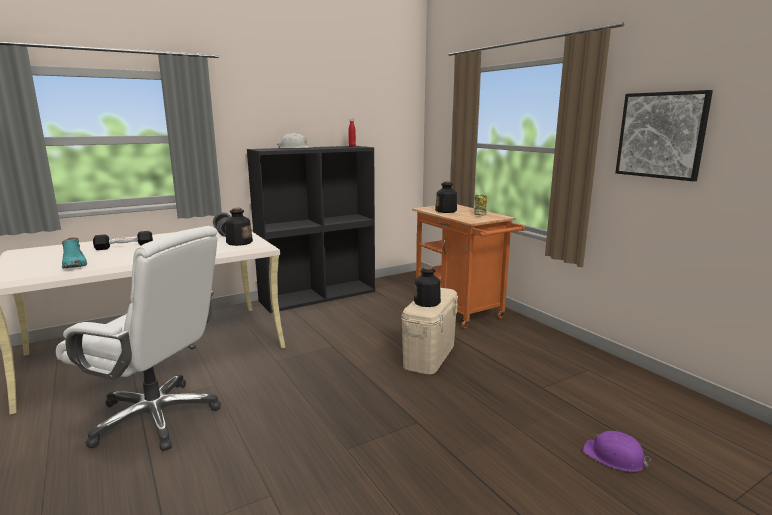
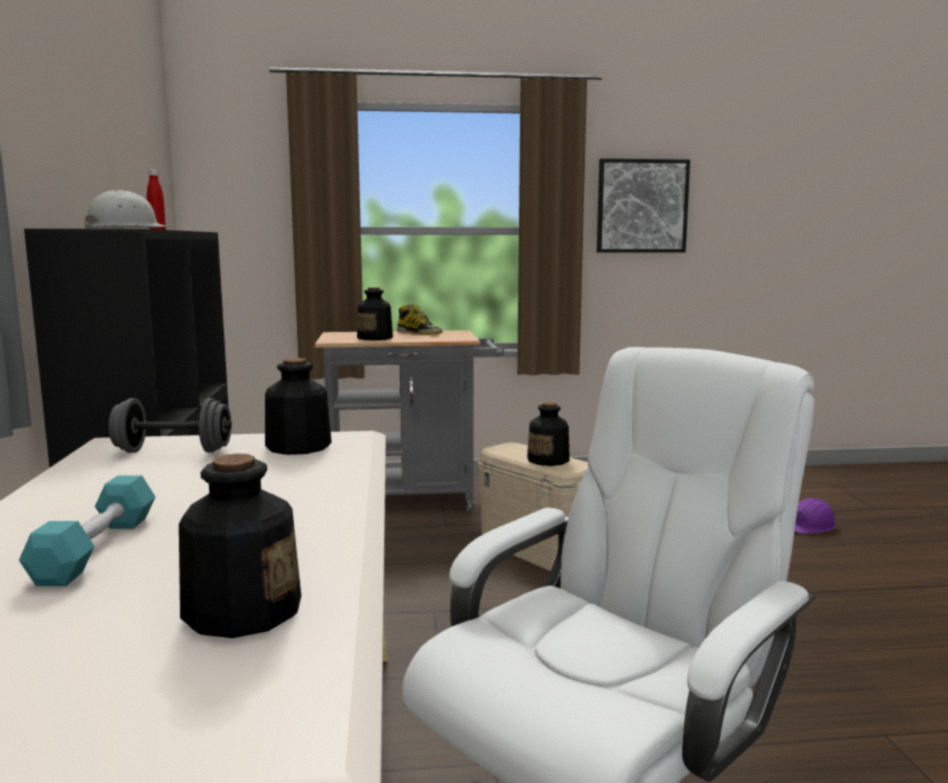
camera: 65 degrees left, 5 degrees down
(75, 264) = (241, 611): turquoise boot -> bottle
(124, 246) = (97, 548): black dumbbell -> turquoise dumbbell
(461, 311) = (412, 500): orange cart -> grey cart

